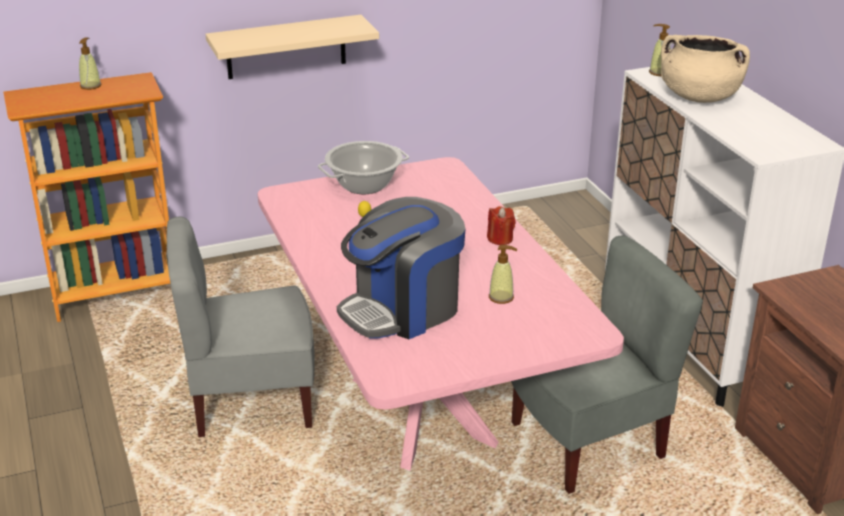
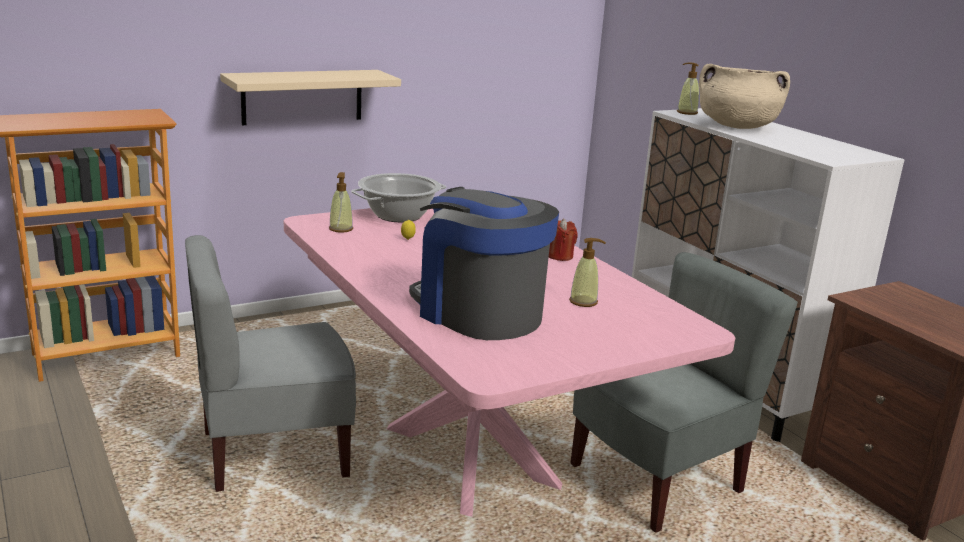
camera: 10 degrees left, 10 degrees down
(91, 86) = (93, 114): soap dispenser -> soap dispenser (341, 229)
(402, 310) = (478, 313): coffee machine -> coffee machine turned 90 degrees clockwise

